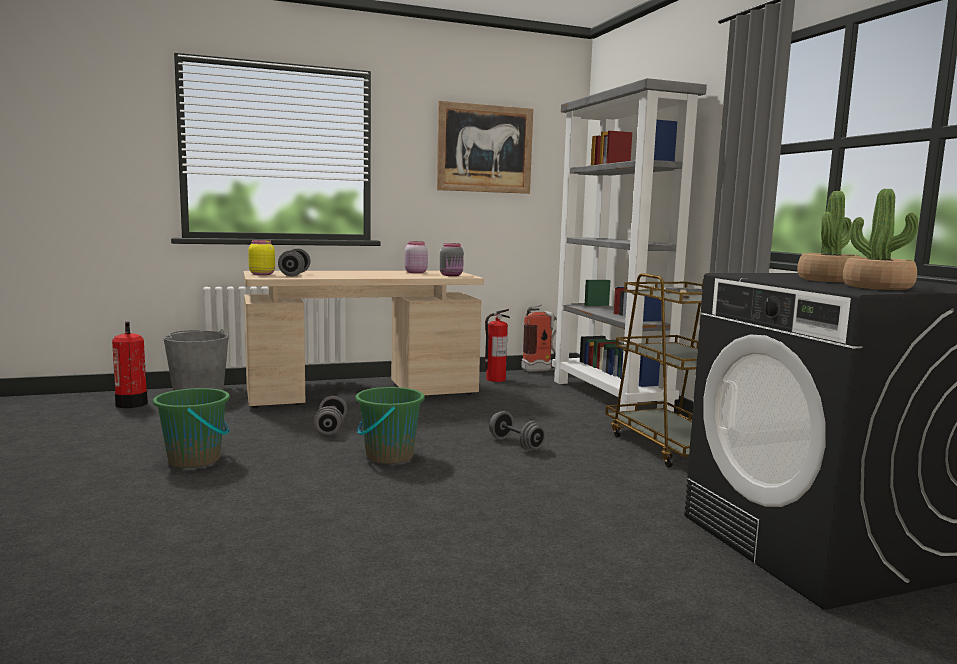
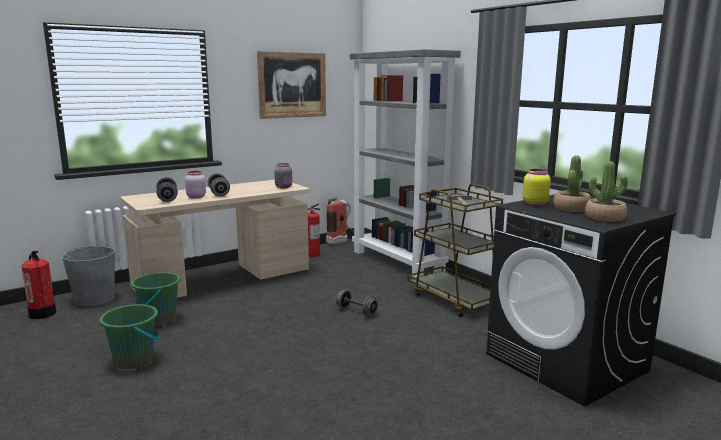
camera: 15 degrees left, 5 degrees up
(261, 274) = (141, 201): yellow jar -> yellow jar (534, 203)
(331, 428) = (219, 316): grey dumbbell -> grey dumbbell (219, 193)
(389, 456) = (276, 335): green bucket -> green bucket (159, 319)
(415, 272) = (253, 185): pink jar -> pink jar (195, 197)

